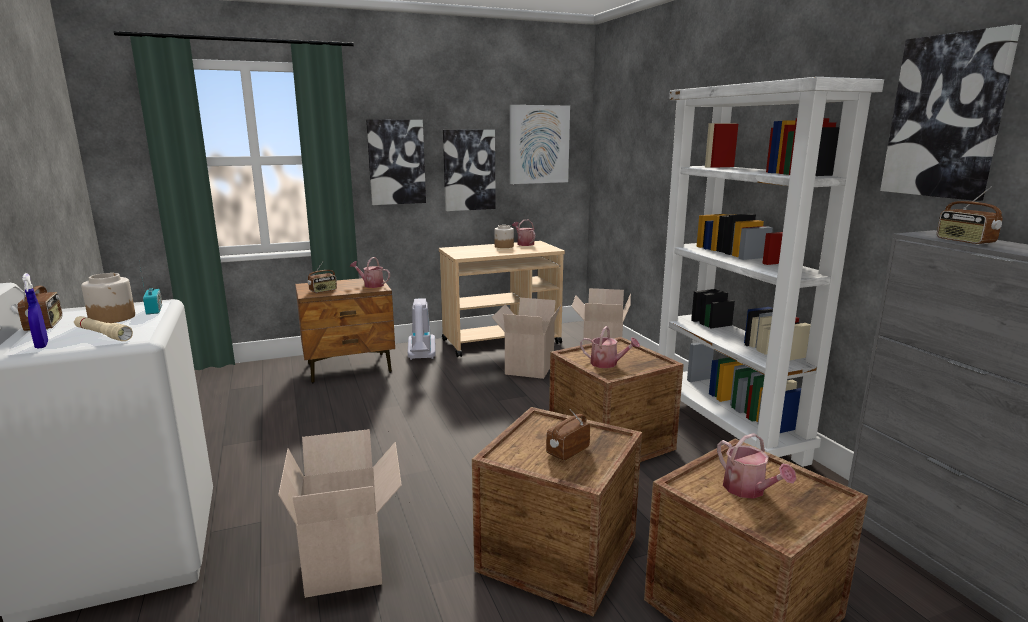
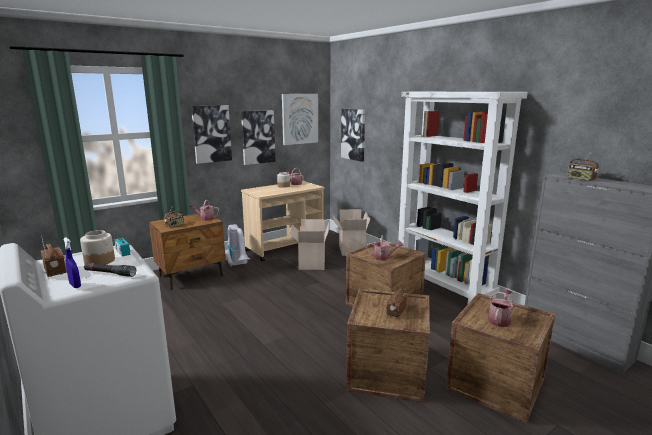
camera: 15 degrees left, 0 degrees up
(103, 334) = (110, 273): beige flashlight -> black flashlight
(348, 562) = (267, 400): cardboard box -> none
(748, 490) = (499, 319): watering can -> watering can turned 105 degrees counterclockwise
(946, 117) = (562, 113): picture -> picture (353, 134)

